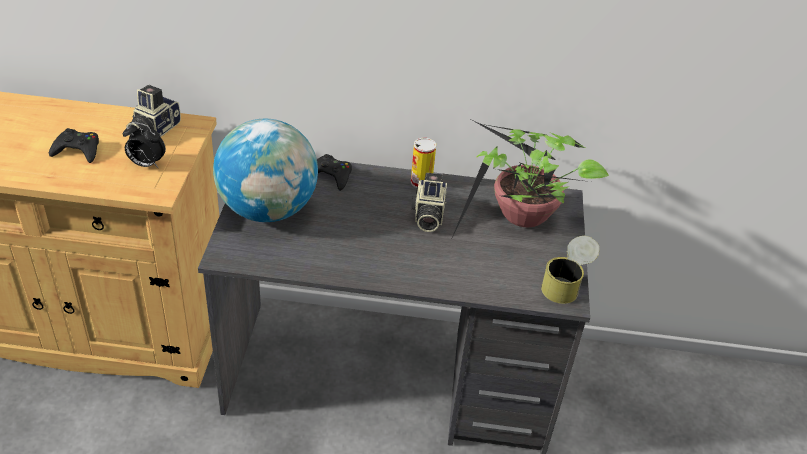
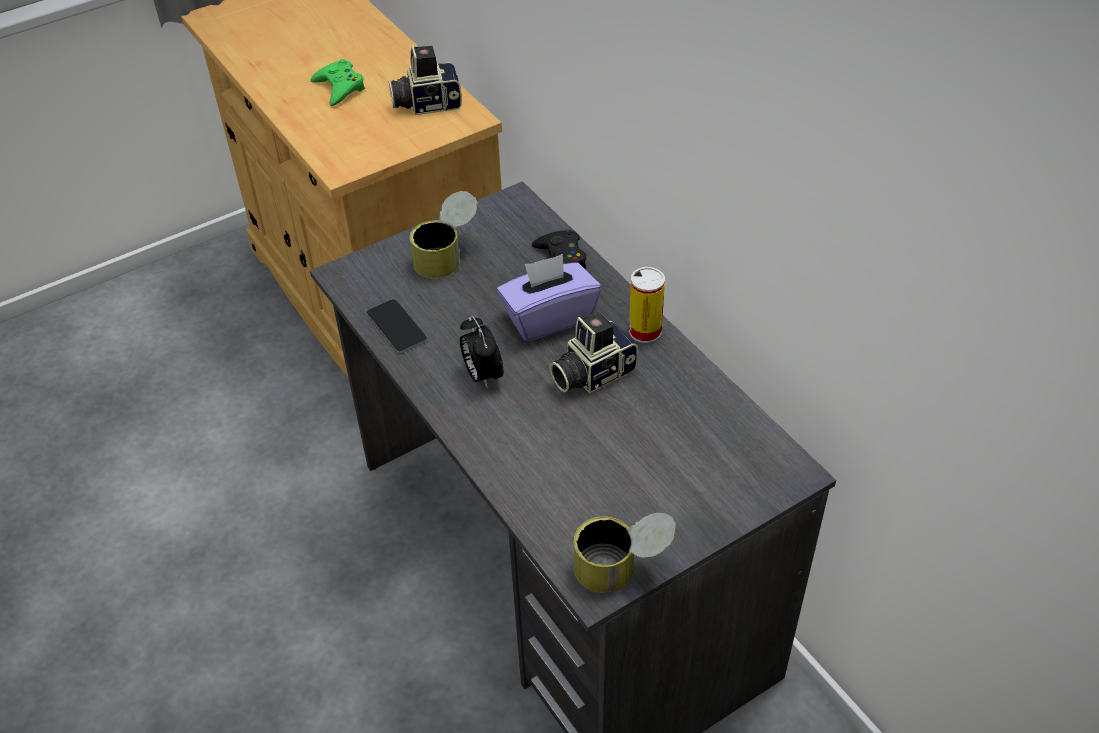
camera: 55 degrees right, 5 degrees up
(77, 150) = (339, 88): black game controller -> green game controller
(146, 164) = (370, 134): alarm clock -> alarm clock (482, 375)
(268, 210) = (447, 256): globe -> can
(299, 261) = (396, 326): none -> phone
(368, 205) = (549, 317): none -> purple tissue box
(520, 219) = (692, 455): potted plant -> none

